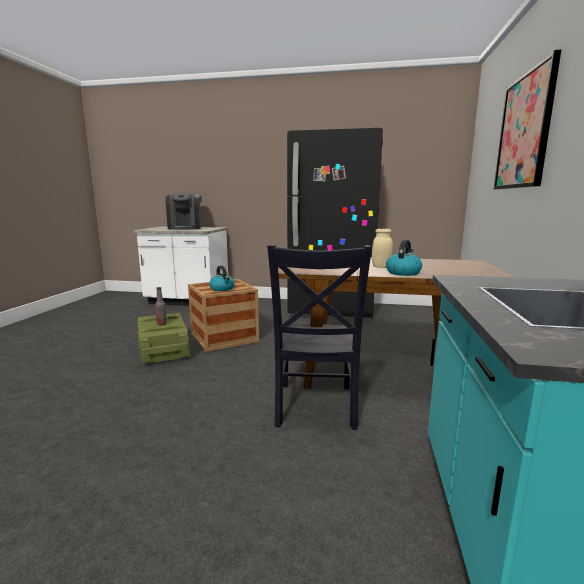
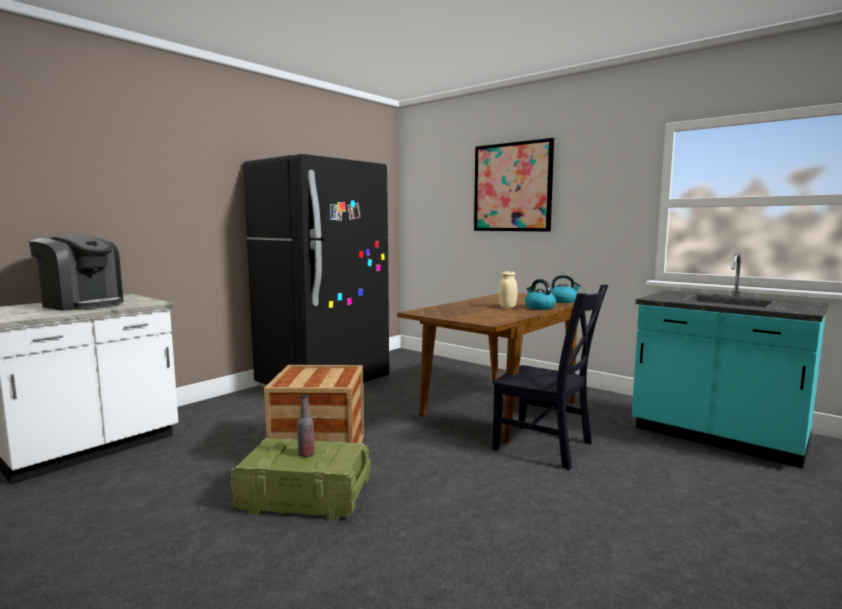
camera: 60 degrees left, 5 degrees down
(222, 289) = (326, 378): kettle -> kettle (562, 301)

